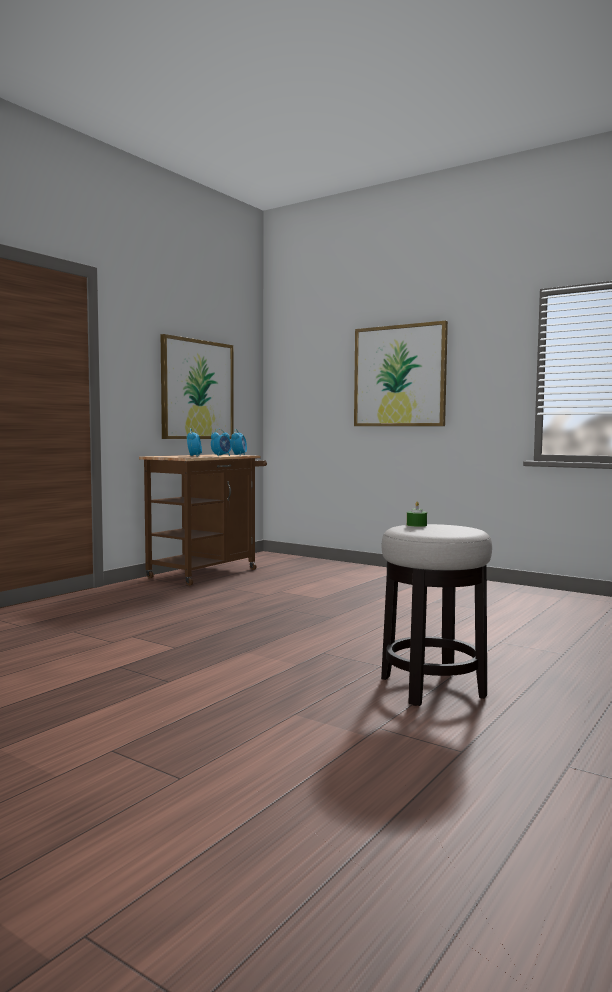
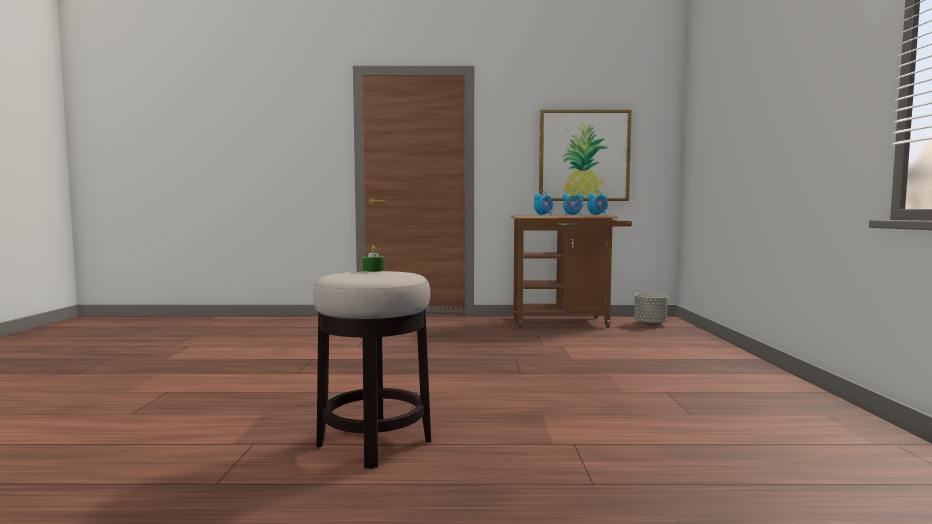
camera: 55 degrees right, 0 degrees up
(271, 560) = (650, 324): none -> grey planter
(399, 376) = (766, 115): picture -> none

